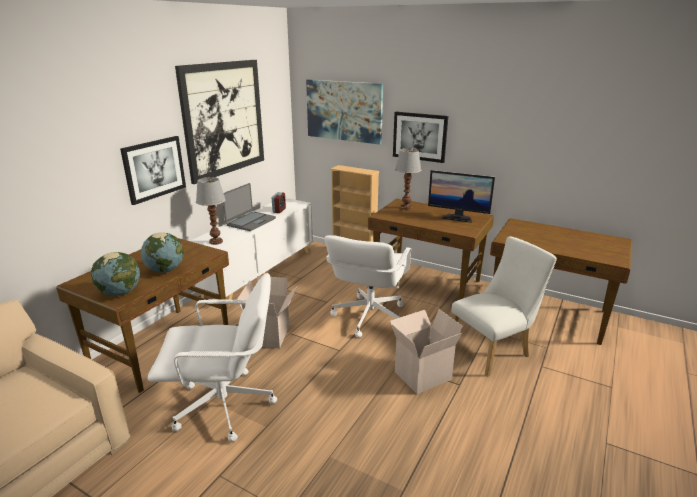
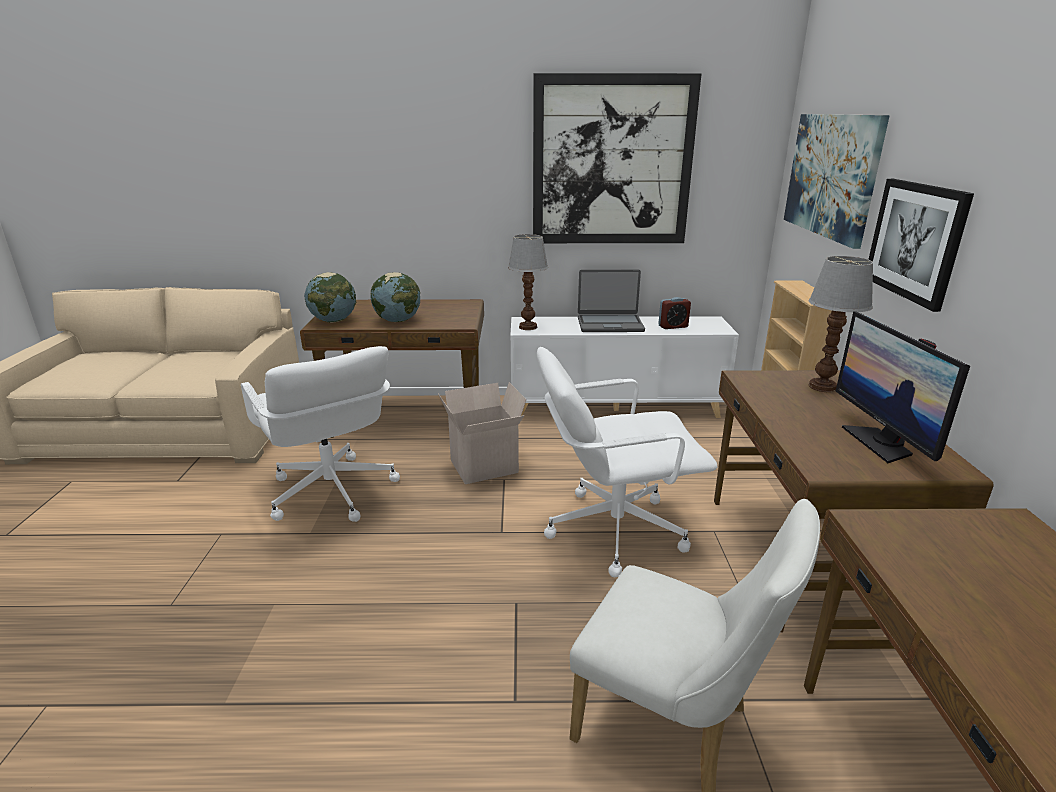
camera: 60 degrees right, 0 degrees up
(154, 169) = (476, 207): picture -> none
(422, 374) = (508, 640): cardboard box -> none

